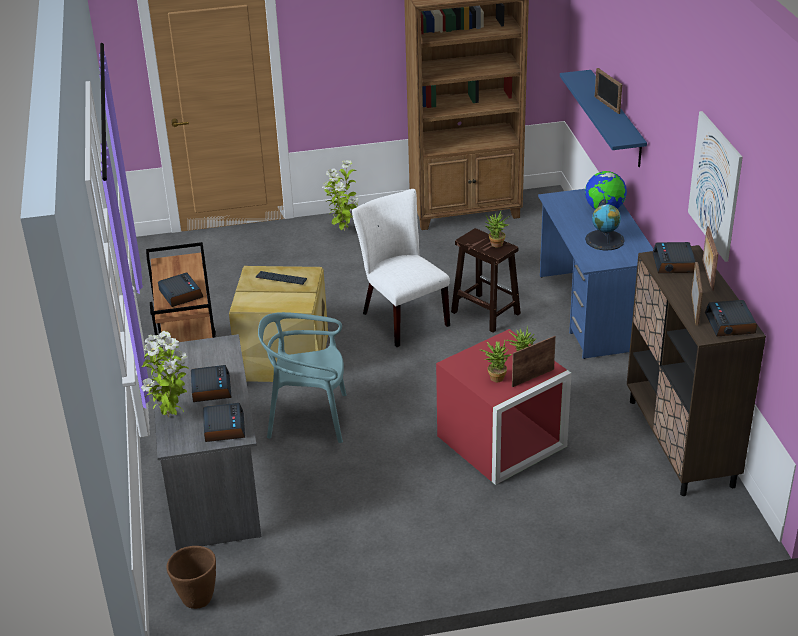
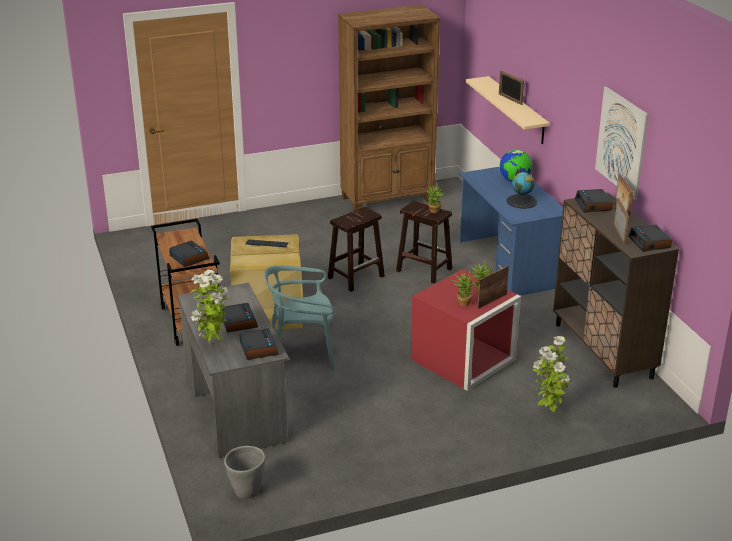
camera: 10 degrees left, 5 degrees down
(197, 599) = (246, 492): brown planter -> grey planter
(343, 230) = (290, 217): potted plant -> potted plant (549, 410)
(401, 317) = (356, 277): white chair -> brown stool
(616, 118) = (517, 110): blue shelf -> beige shelf

